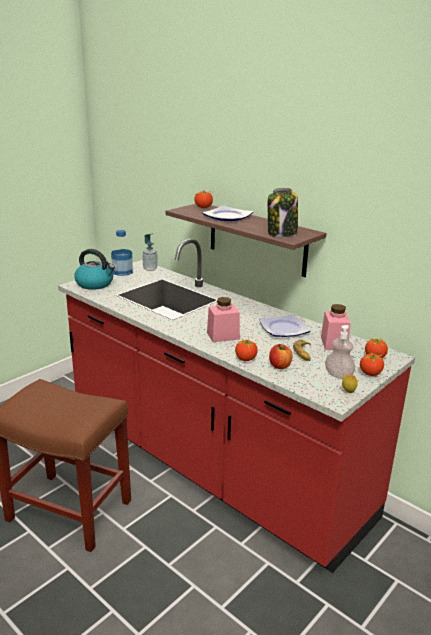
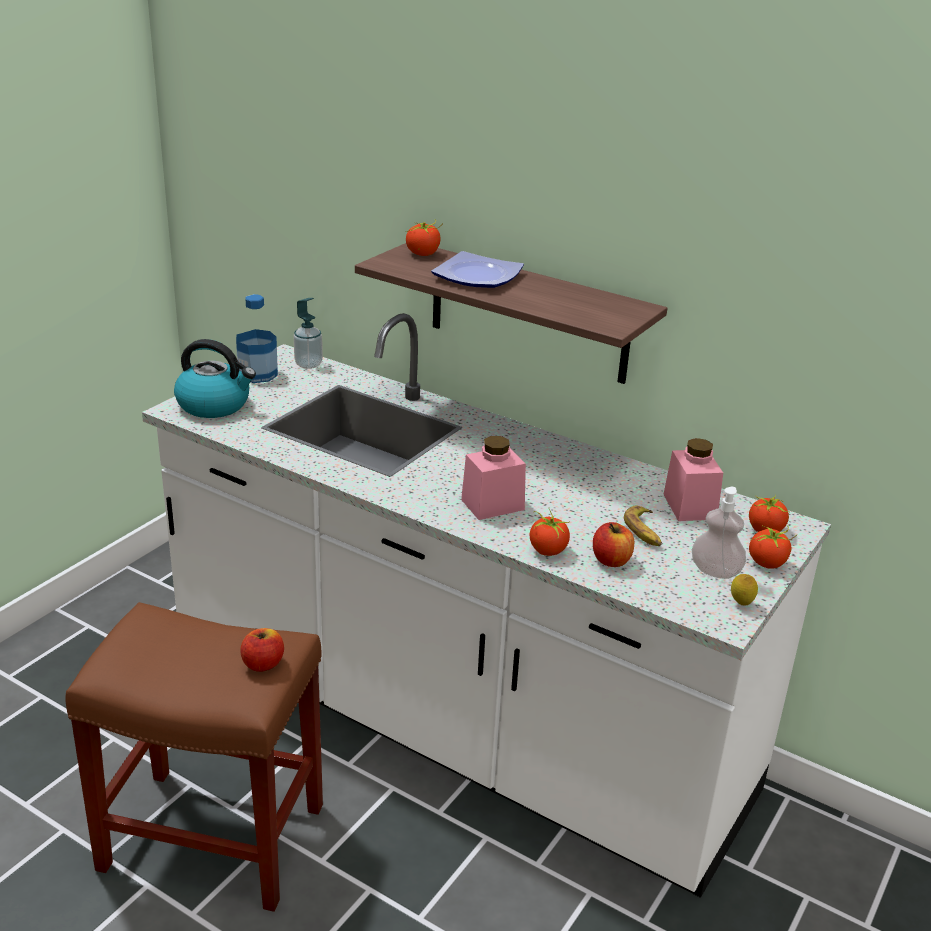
camera: 10 degrees left, 5 degrees up
(90, 411) = (263, 664): none -> apple
(212, 465) = (453, 722): red counter -> white counter
(282, 233) = (591, 313): jar -> none
(285, 329) = (597, 483): plate -> none

